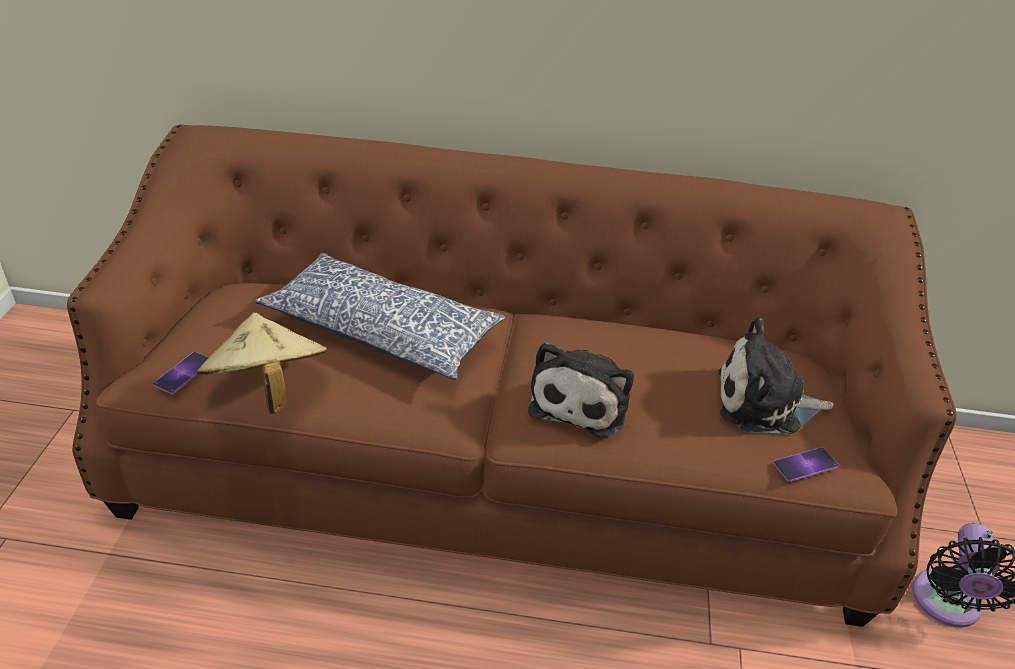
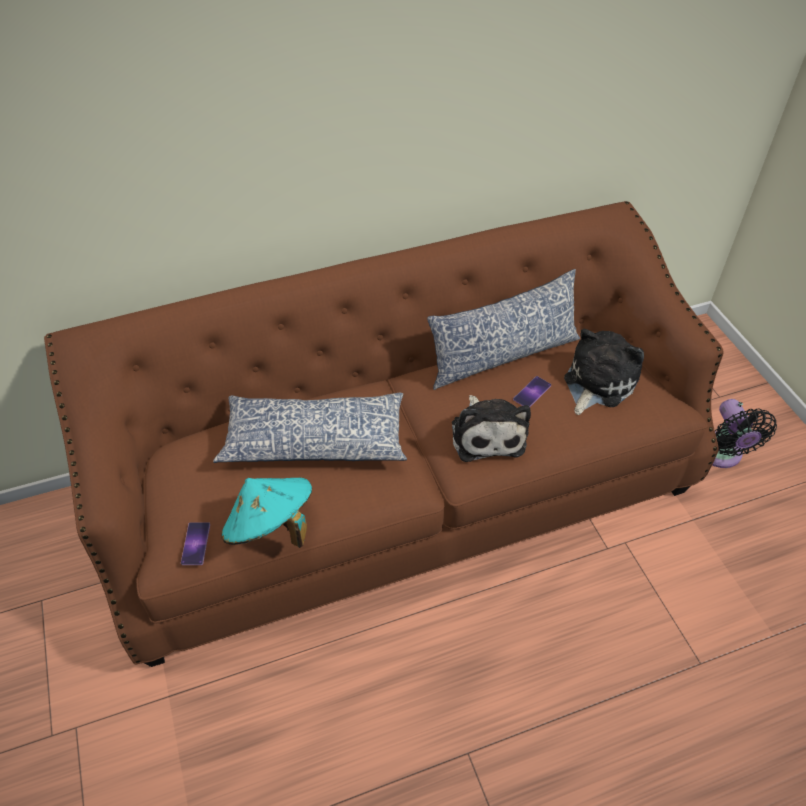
camera: 25 degrees left, 10 degrees up
(267, 391) = (271, 528): beige hat -> turquoise hat
(662, 334) = (502, 356): none -> pillow
(764, 403) = (597, 382): plush toy -> plush toy turned 150 degrees clockwise
(805, 464) = (645, 417): phone -> phone (532, 392)

